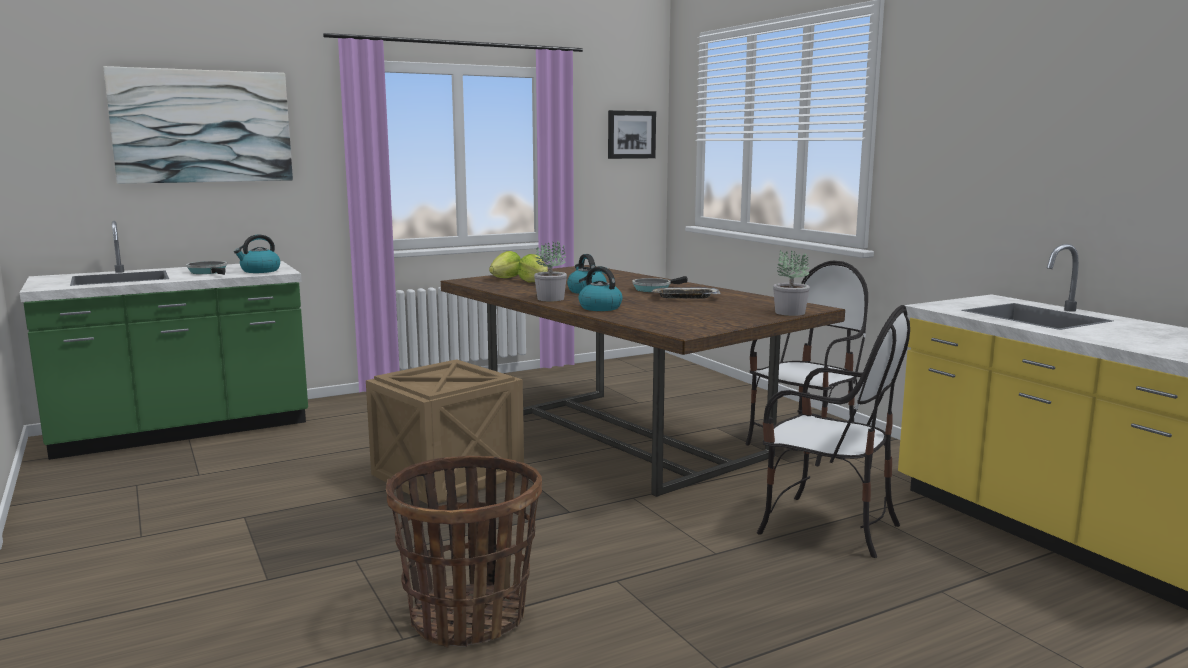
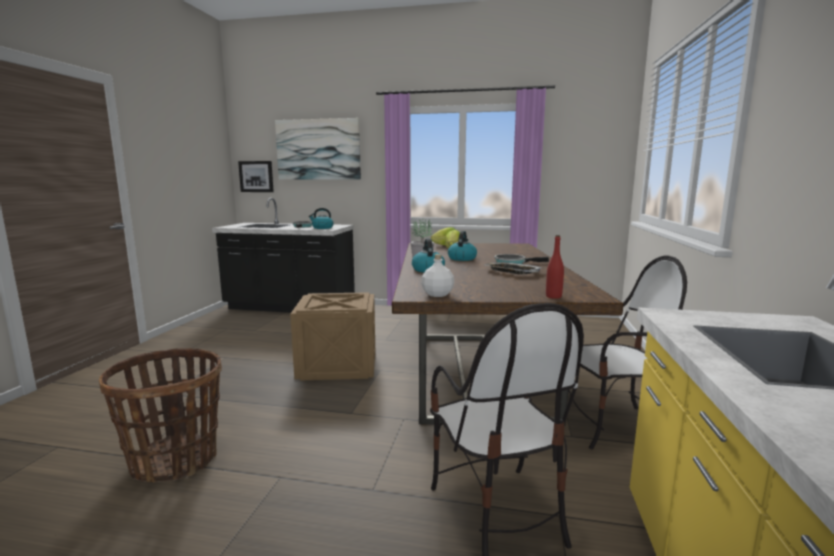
camera: 40 degrees right, 0 degrees up
(183, 431) = (290, 308): green counter -> black counter
(631, 134) = (600, 149): picture -> picture (256, 176)
(700, 327) = (438, 294): none -> white bottle
(789, 313) = (553, 296): potted plant -> red bottle

